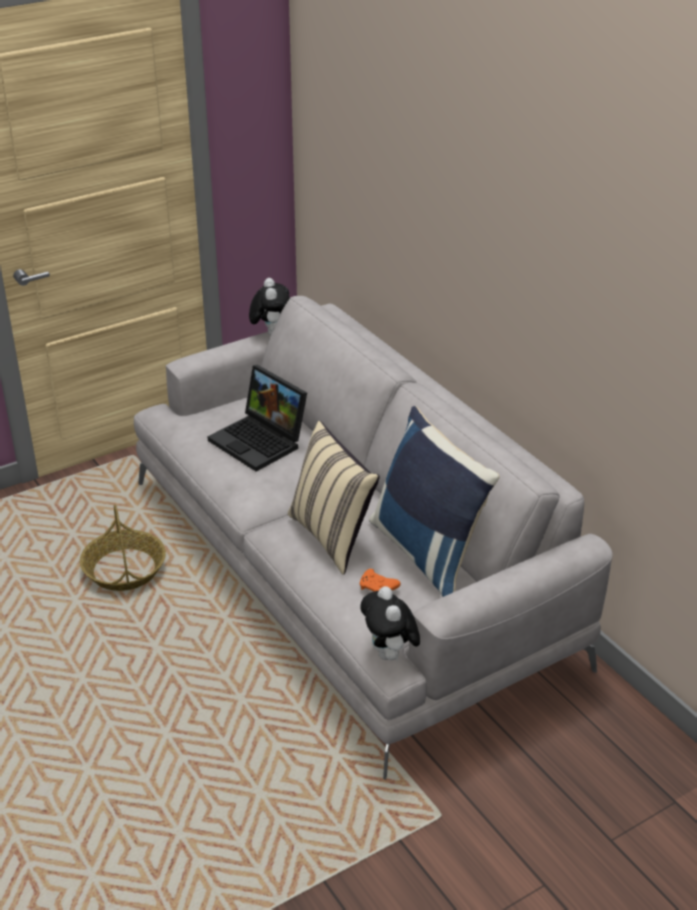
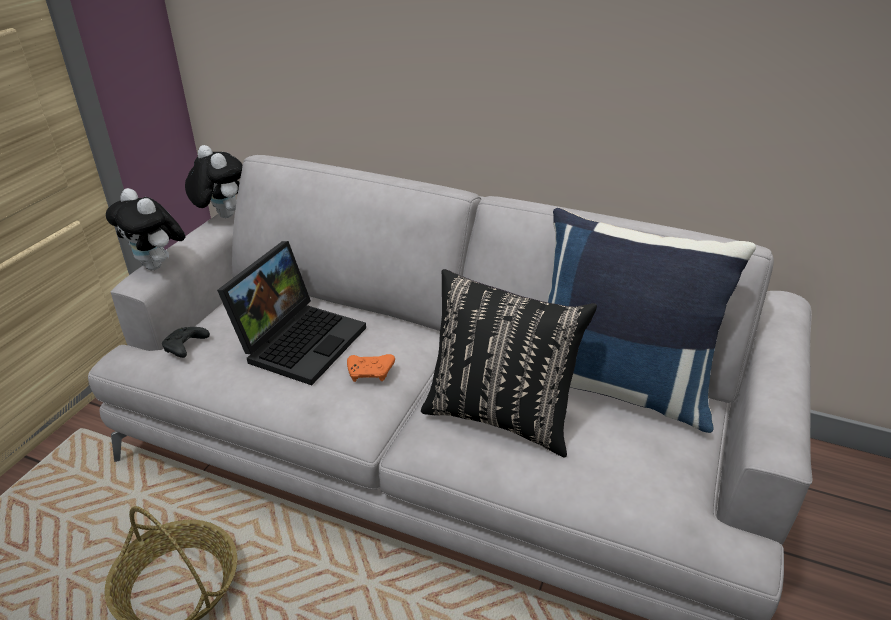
camera: 35 degrees left, 0 degrees up
(192, 419) = (185, 348): none -> black game controller
(261, 442) = (300, 340): laptop -> laptop turned 75 degrees counterclockwise
(333, 537) = (500, 415): beige pillow -> black pillow
(378, 588) = (622, 454): orange game controller -> orange game controller (371, 373)
(390, 655) = (727, 536): plush toy -> plush toy (157, 266)

